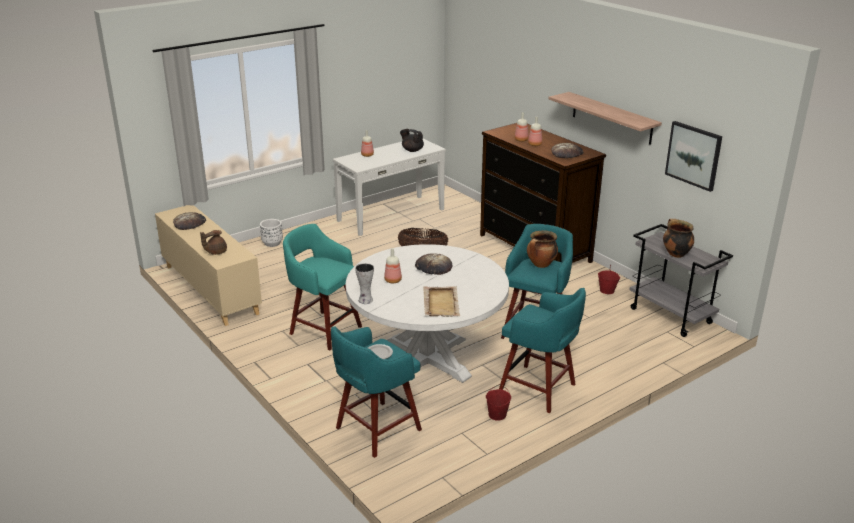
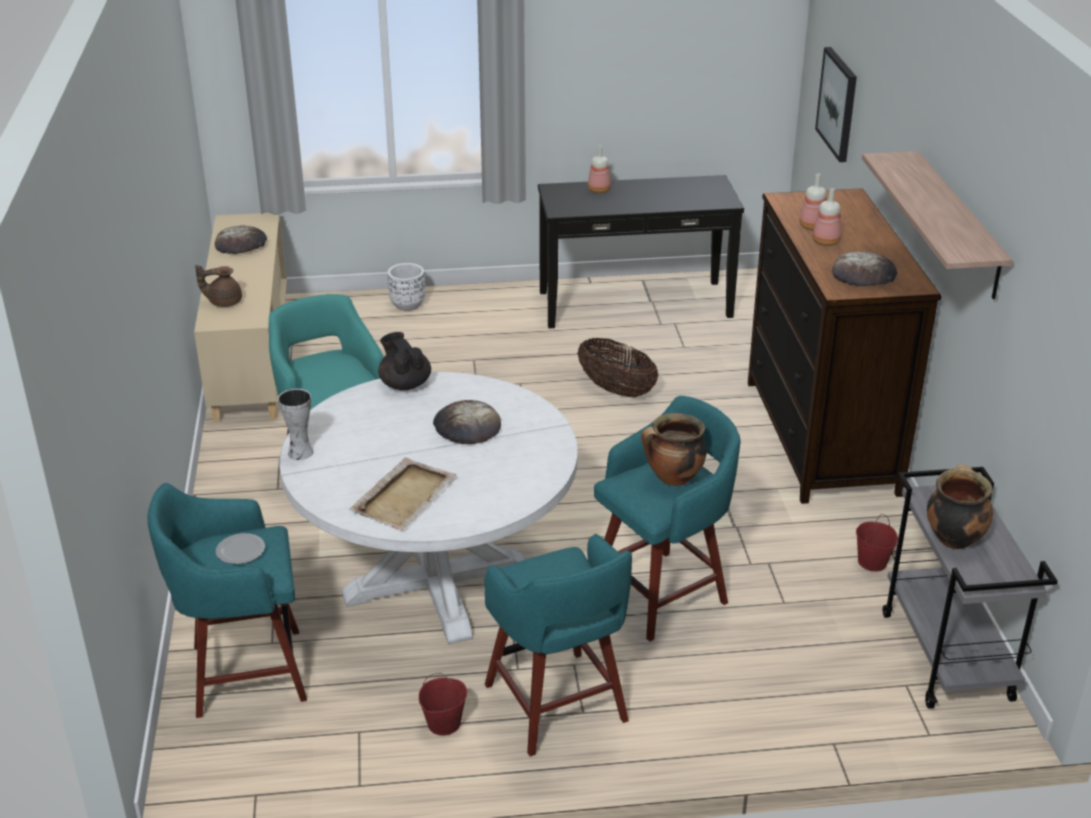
camera: 30 degrees right, 5 degrees up
(390, 215) = (634, 304): white console table -> black console table
(393, 280) = (379, 431): bottle -> none
(412, 150) = (683, 198): black teapot -> black teapot (405, 384)
(693, 155) = (1041, 347): picture -> picture (838, 103)

